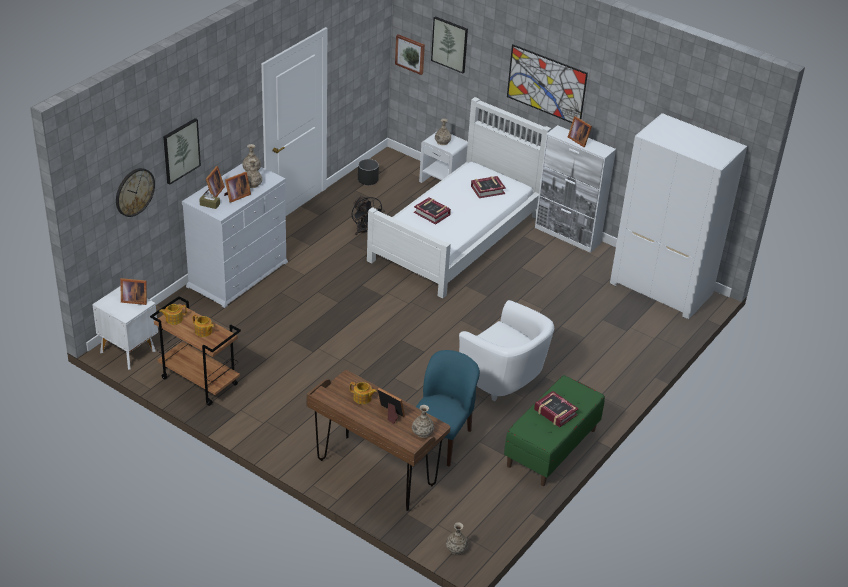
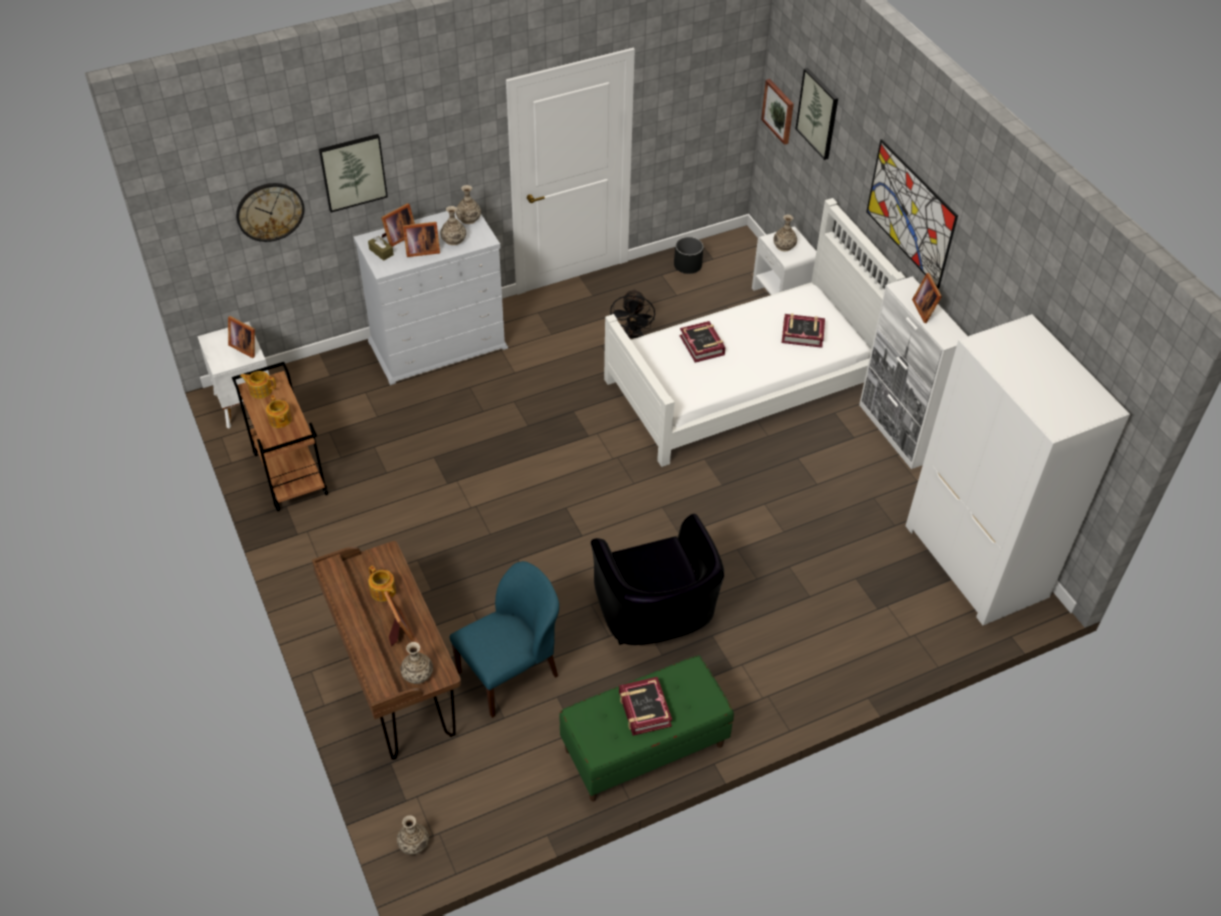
camera: 30 degrees right, 10 degrees up
(504, 379) = (656, 617): white armchair -> black armchair

